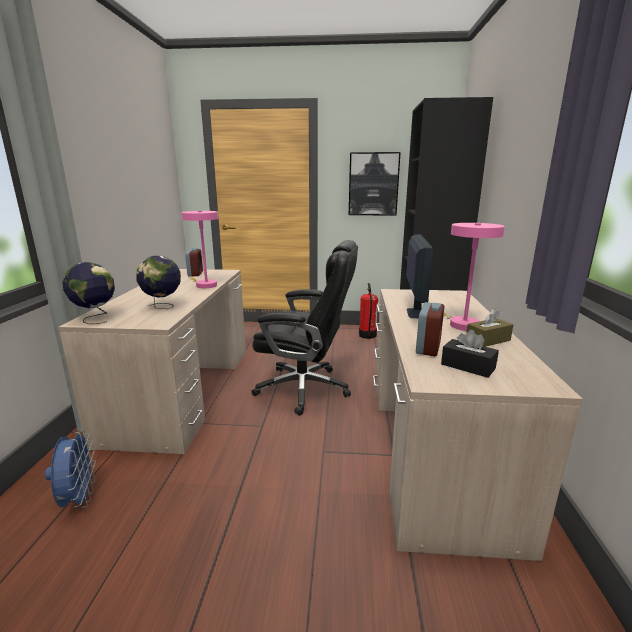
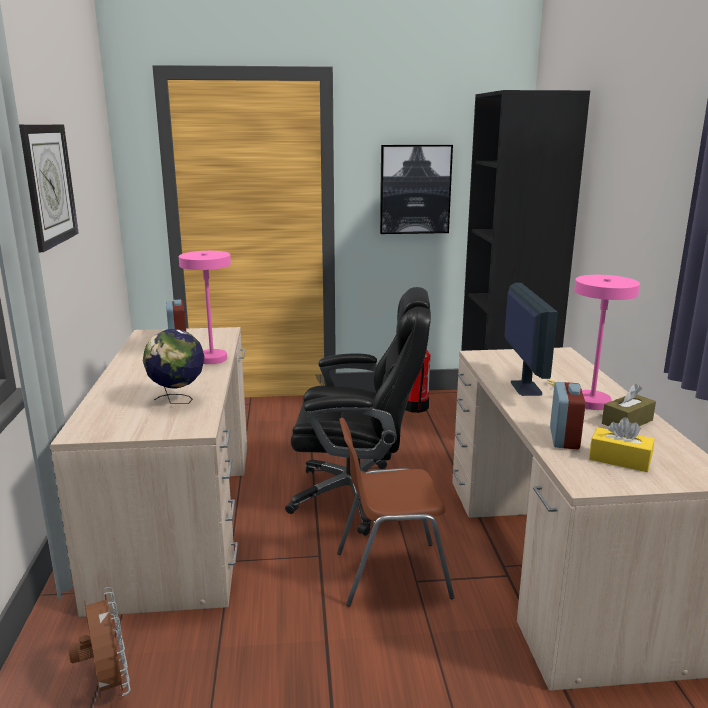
camera: 10 degrees left, 0 degrees up
(79, 499) = (108, 686): blue fan -> brown fan
(95, 318) = (94, 426): globe -> none
(100, 162) = (46, 185): none -> wall clock
(306, 444) = (390, 574): none -> brown chair
(468, 366) = (619, 459): black tissue box -> yellow tissue box

